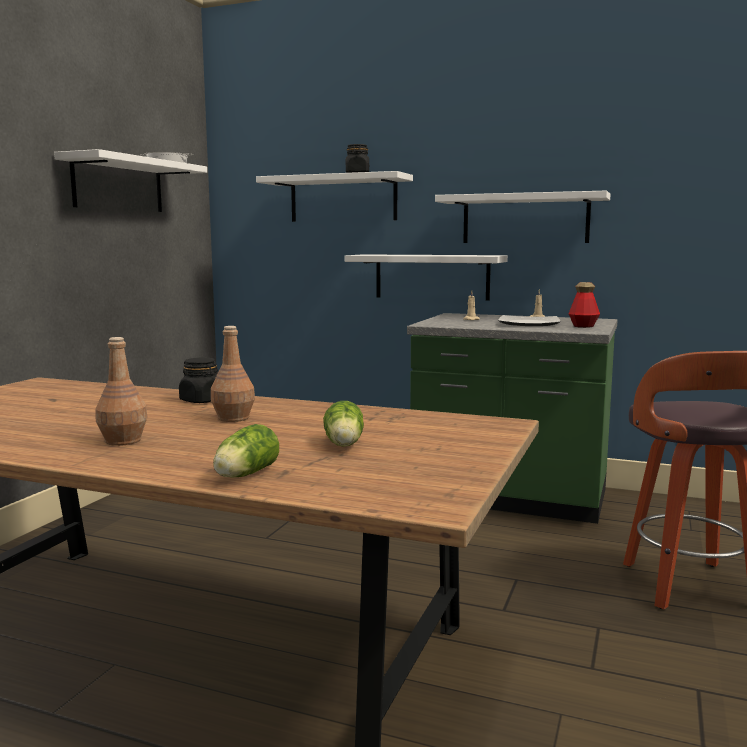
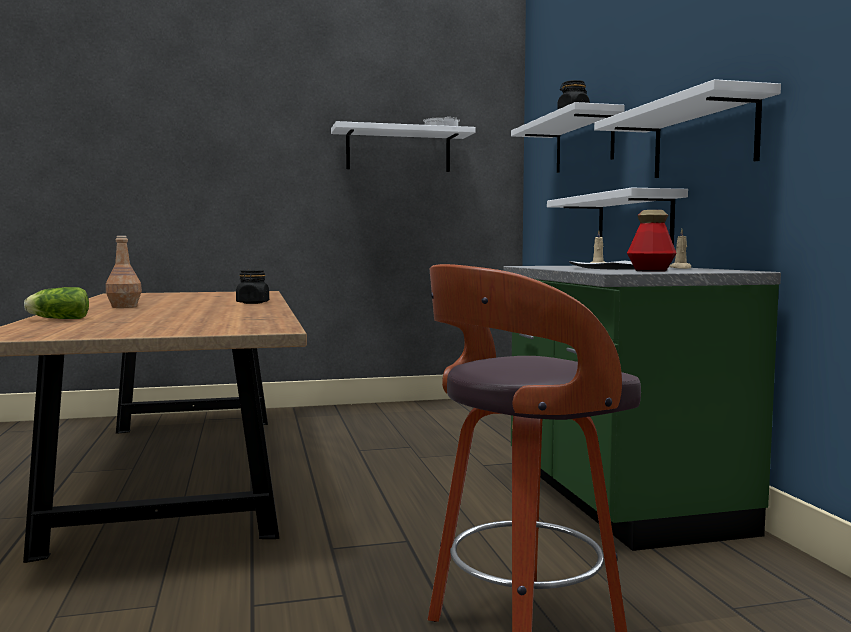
camera: 55 degrees right, 5 degrees down
(233, 418) = (206, 308): brown bottle -> none
(344, 445) = (152, 320): lettuce -> none

